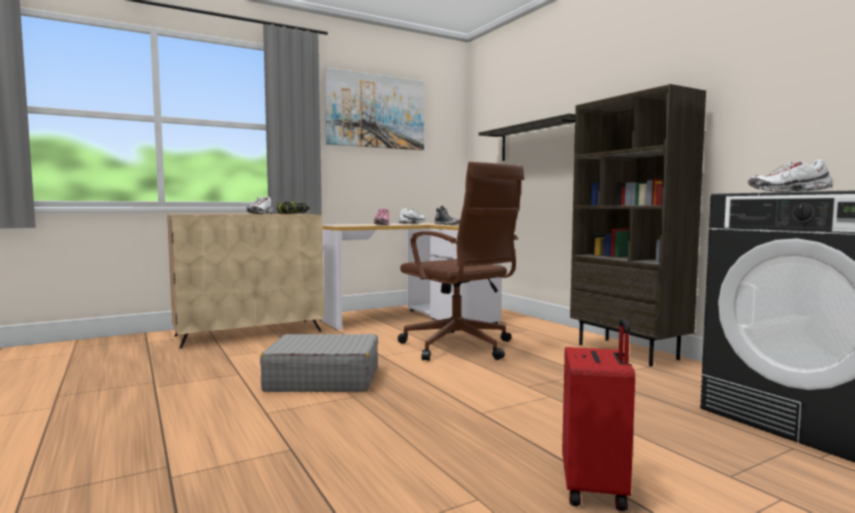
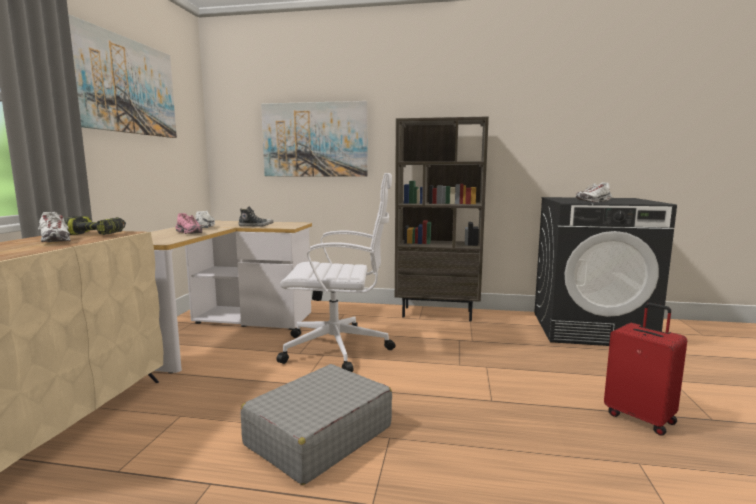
camera: 50 degrees left, 5 degrees up
(459, 347) = (339, 349): brown office chair -> white office chair
(538, 141) = (314, 140): shelf -> picture

